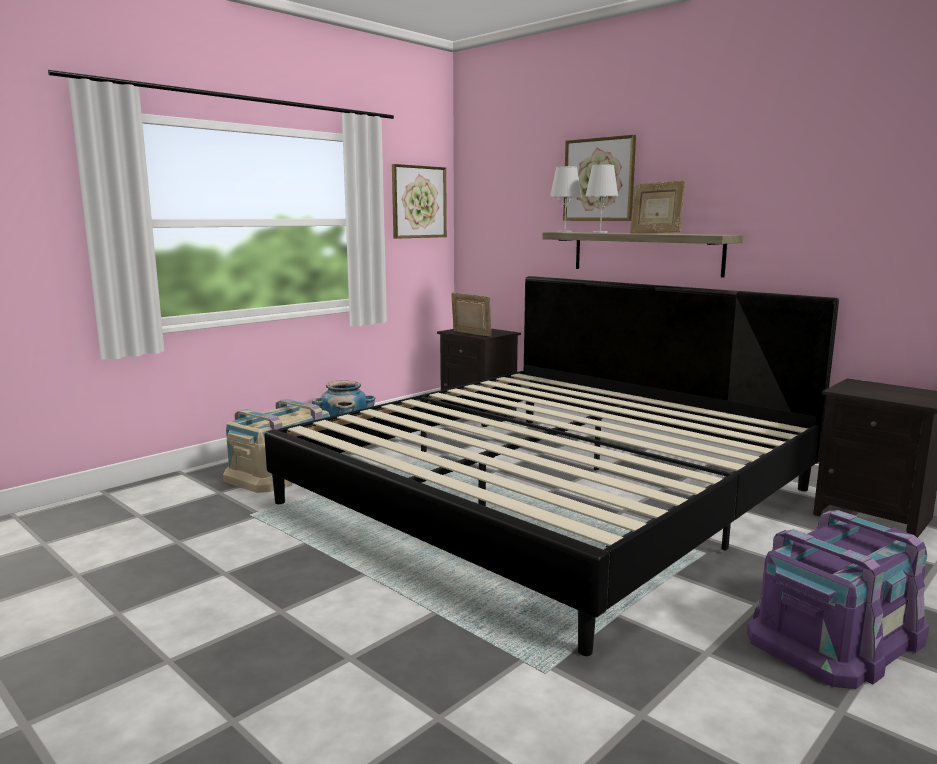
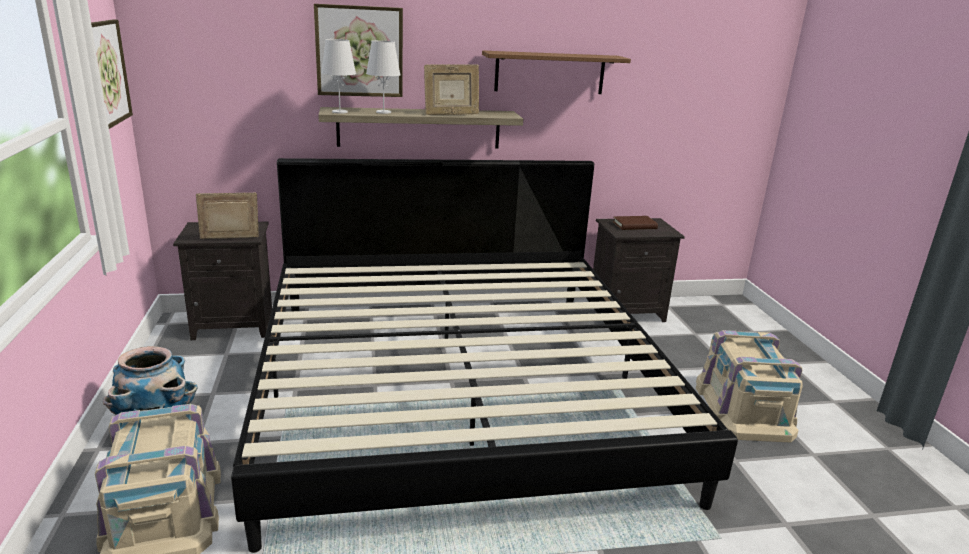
camera: 55 degrees left, 10 degrees up
(787, 189) = (550, 73): none -> brown shelf
(837, 635) = (744, 408): purple storage box -> beige storage box
(885, 390) = (634, 225): none -> brown book

